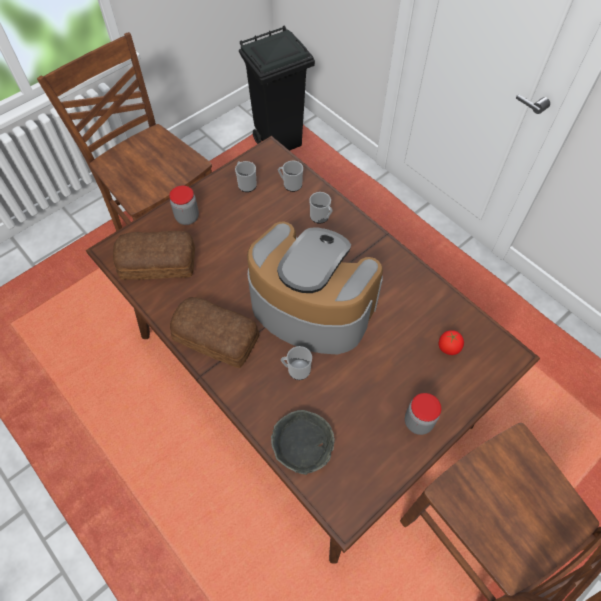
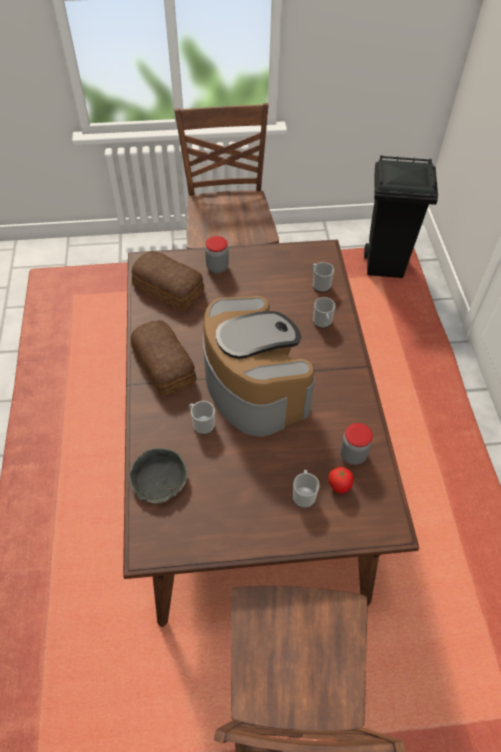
camera: 35 degrees right, 5 degrees down
(246, 184) = (284, 265): mug -> mug (304, 495)
(418, 422) = (262, 524): jar -> jar (353, 454)

